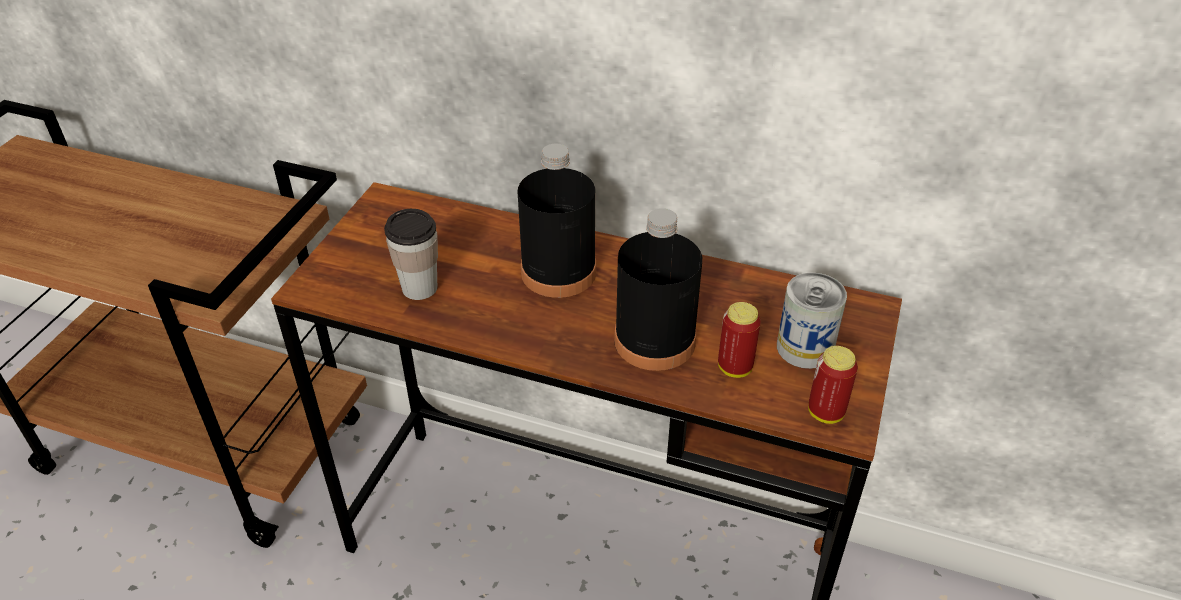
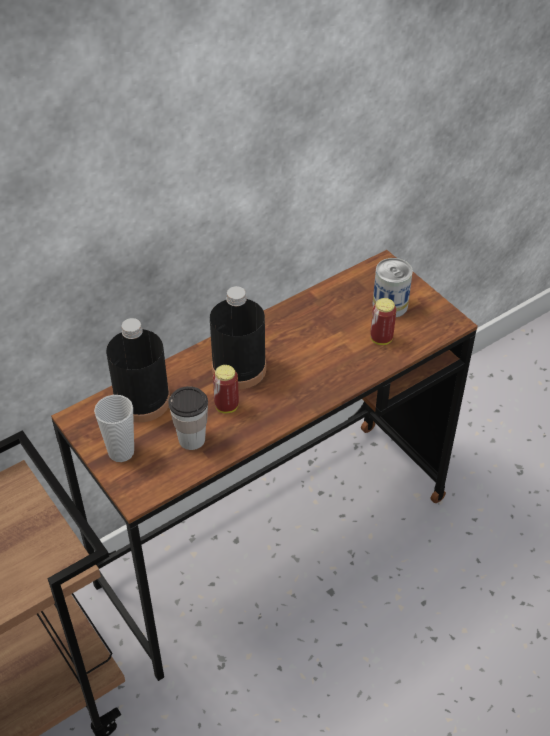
camera: 55 degrees left, 5 degrees up
(360, 248) = (121, 452): none -> cup
(654, 341) = (334, 358): black bottle -> black bottle (142, 400)
(825, 412) = (439, 325): can -> can (226, 406)

